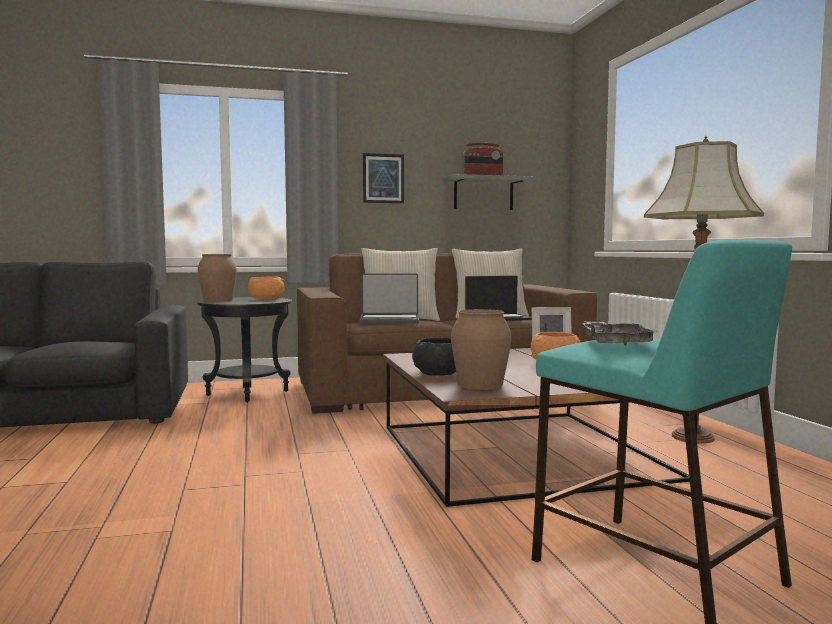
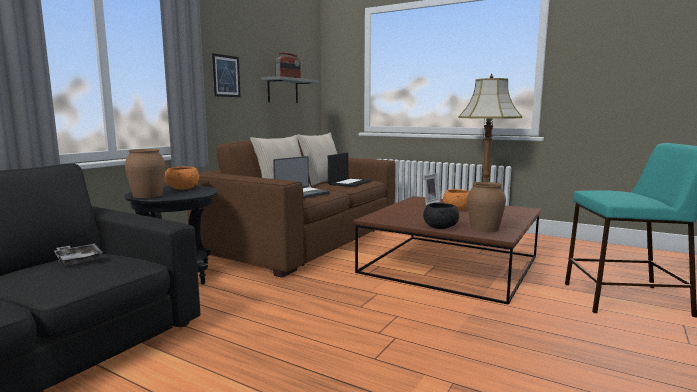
camera: 45 degrees left, 5 degrees up
(616, 342) = (619, 195): grey tray -> grey tray (78, 260)

